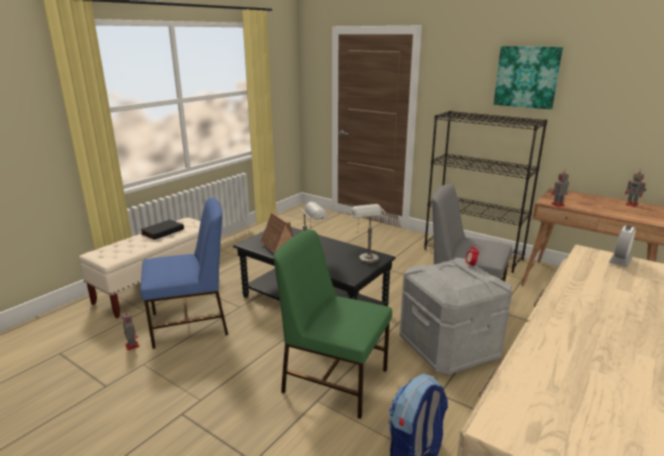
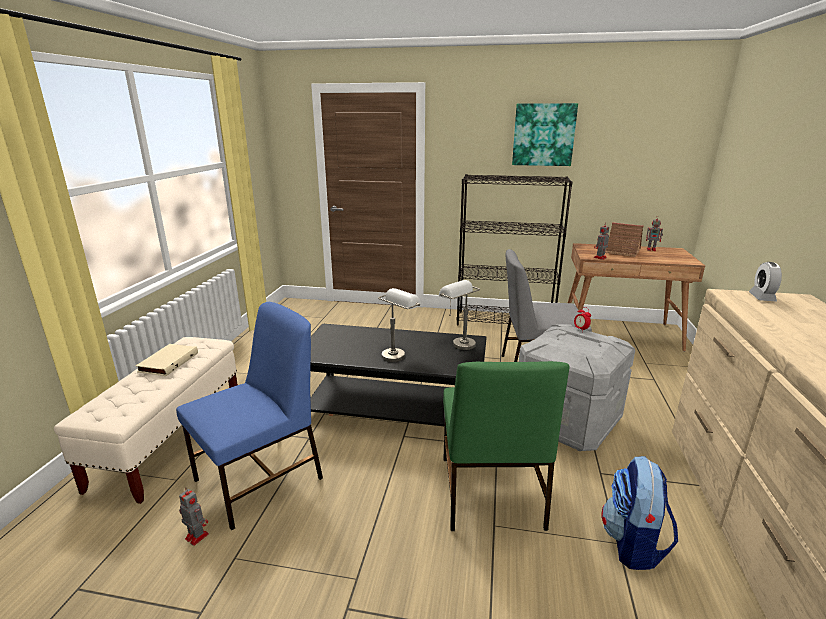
camera: 25 degrees left, 0 degrees up
(162, 231) = (168, 362): black book -> beige book
(278, 245) = (348, 349): toy house -> toy house (620, 252)
(334, 379) = (490, 493): green chair -> green chair turned 90 degrees counterclockwise

